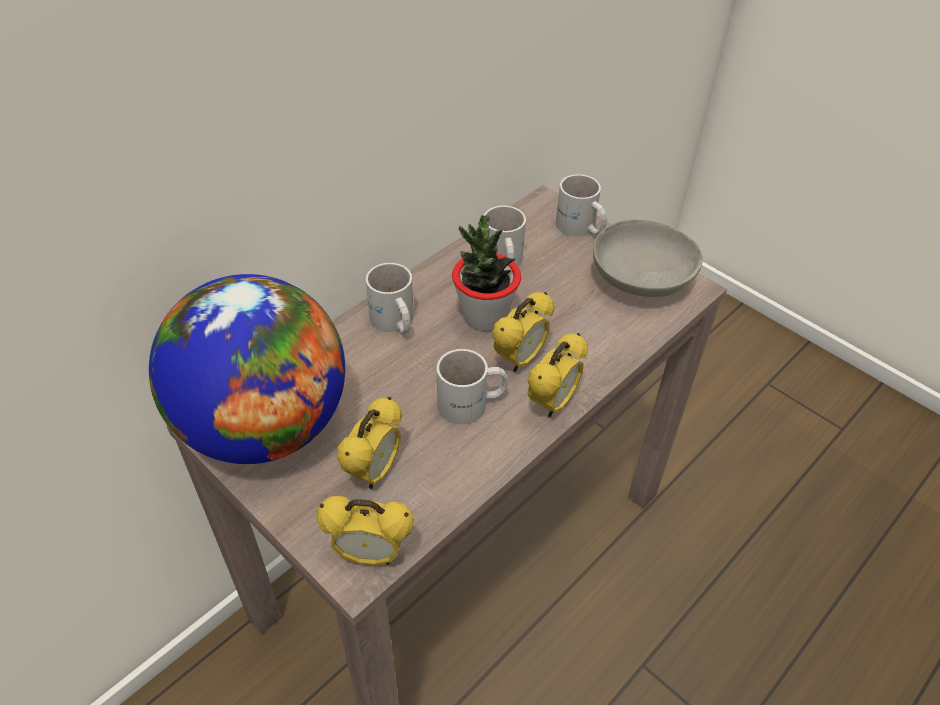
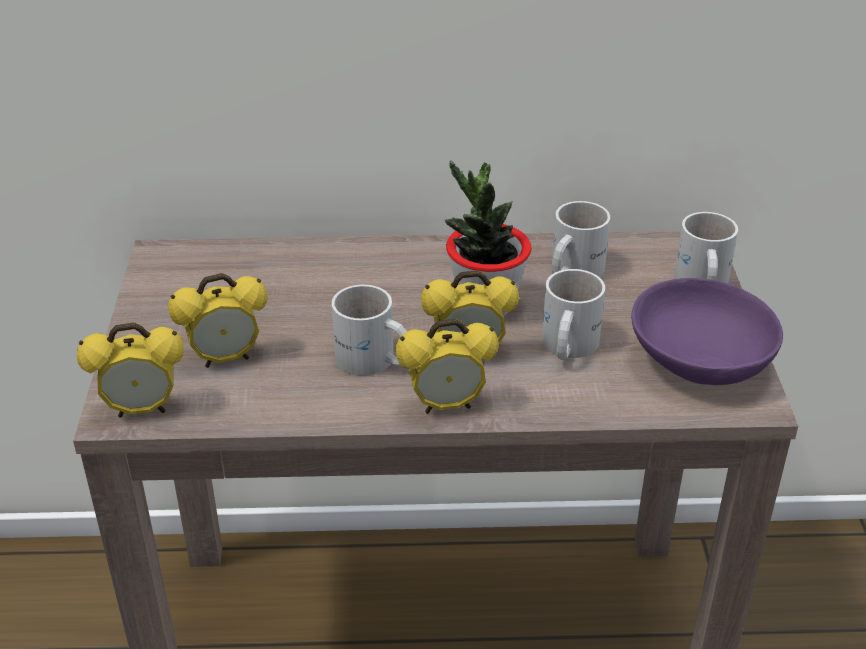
camera: 45 degrees right, 10 degrees down
(265, 426) = (196, 279): globe -> none
(370, 554) = (142, 409): alarm clock -> alarm clock turned 60 degrees counterclockwise
(393, 322) = (398, 265): white mug -> white mug (565, 346)
(640, 279) = (700, 361): grey bowl -> purple bowl

